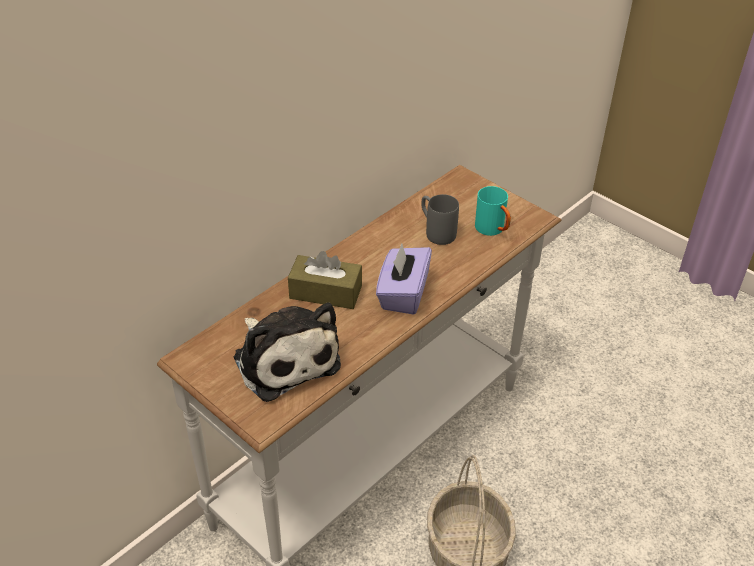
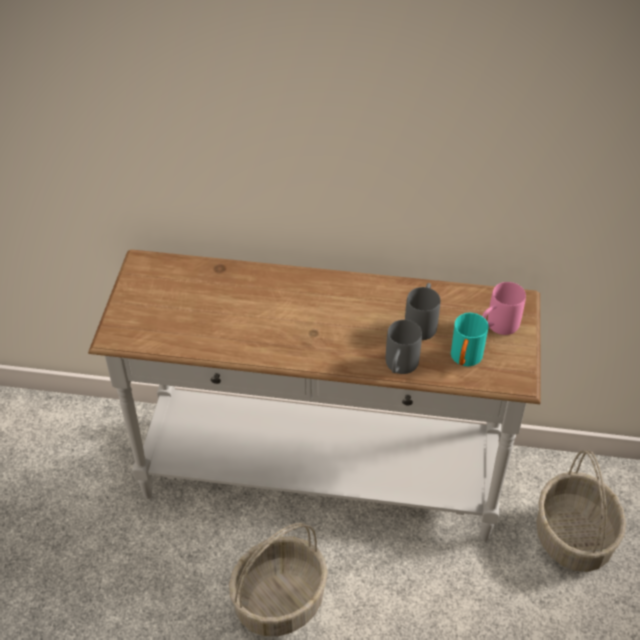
camera: 55 degrees right, 5 degrees up
(284, 358) = (185, 313): plush toy -> none
(325, 292) = (278, 295): brown tissue box -> none
(403, 294) = (320, 342): purple tissue box -> none
(470, 265) = (399, 367): none -> grey mug
(476, 199) = (497, 326): none -> pink mug
(546, 342) = (574, 538): none -> basket

